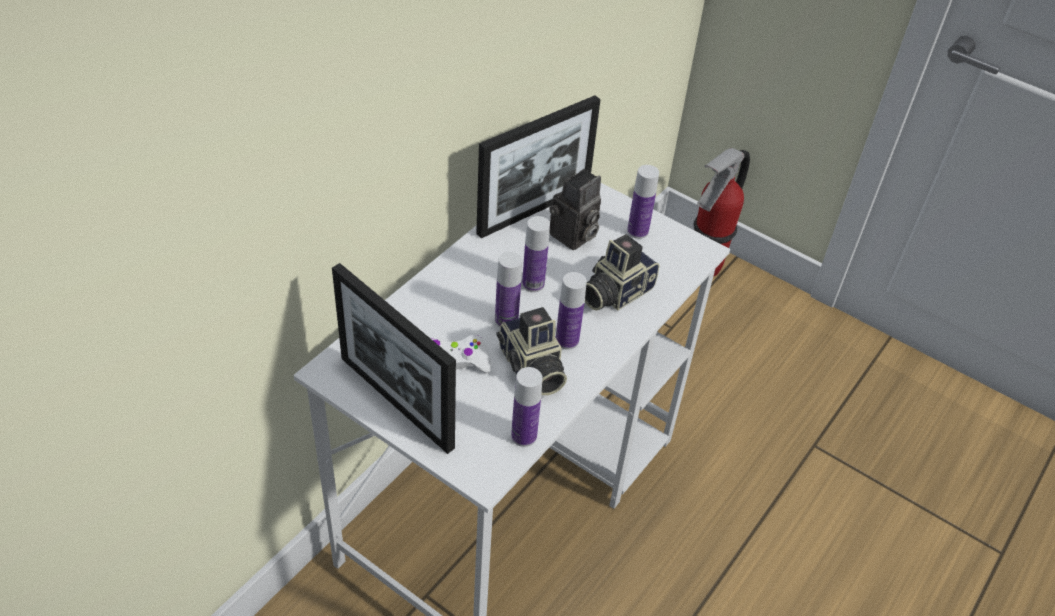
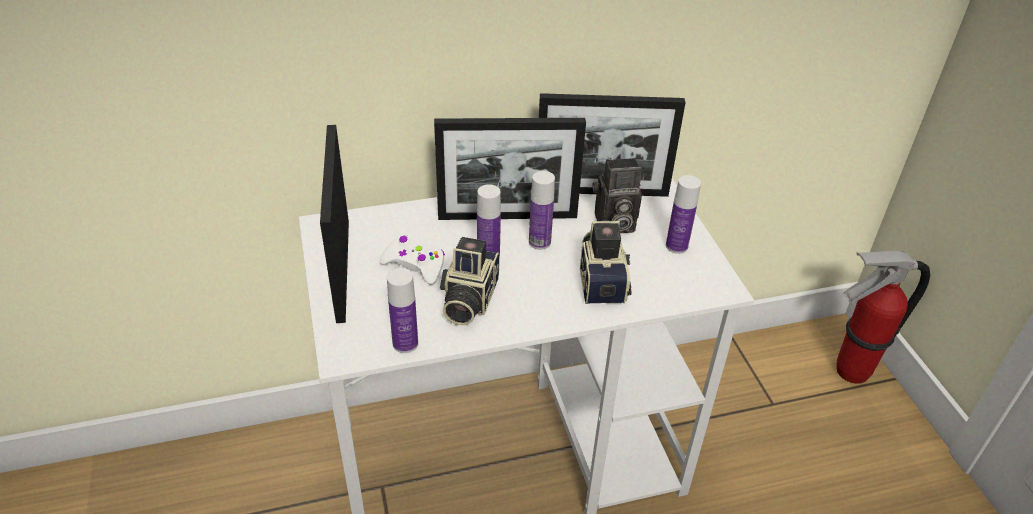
camera: 40 degrees right, 5 degrees down
(482, 273) = (507, 216): none -> picture frame
(567, 340) = (520, 295): bottle -> none
(614, 292) = (602, 280): camera -> camera turned 90 degrees clockwise

